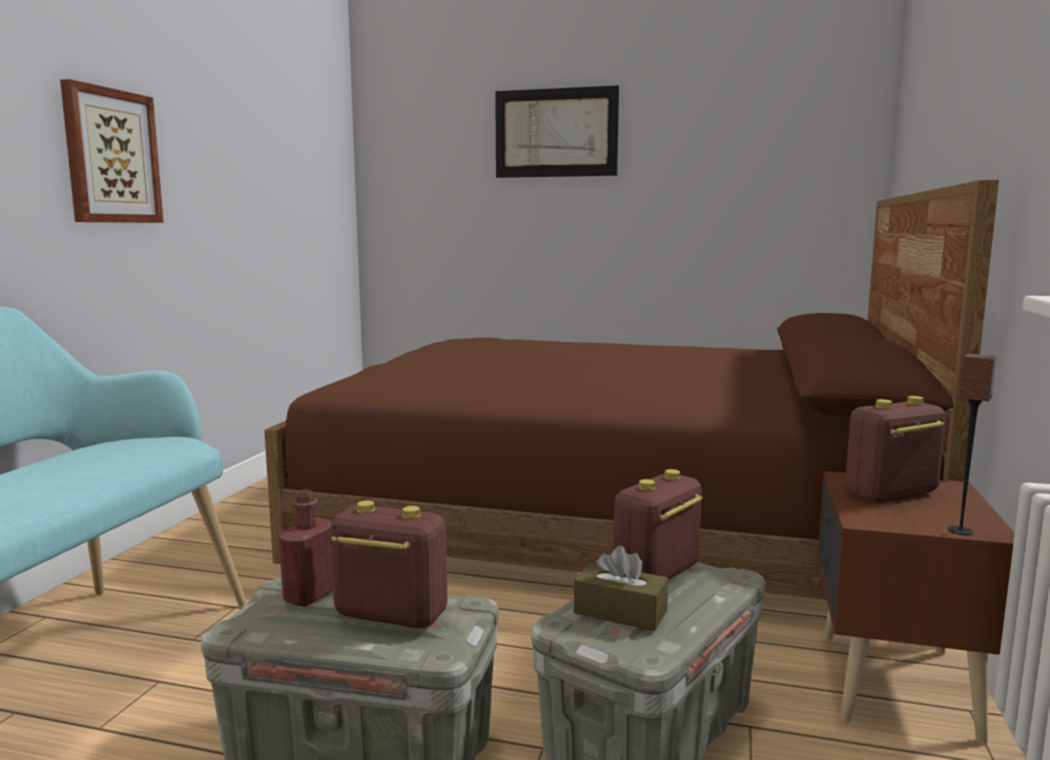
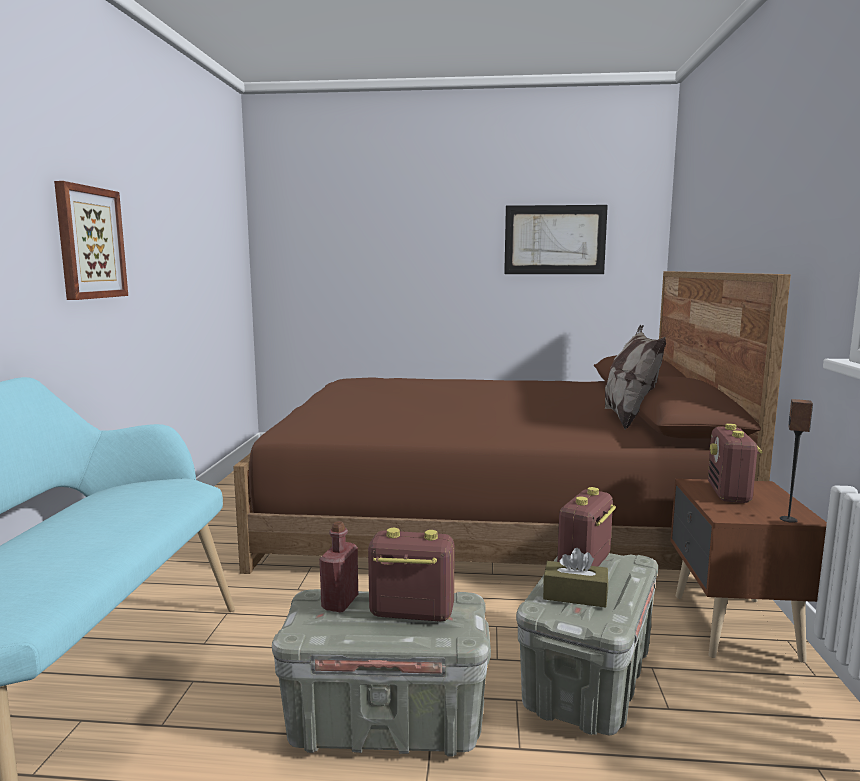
camera: 10 degrees left, 0 degrees up
(556, 133) = (417, 214): picture -> picture (554, 240)
(787, 391) = (628, 418): none -> pillow
(890, 494) = (729, 494): radio -> radio turned 45 degrees counterclockwise

